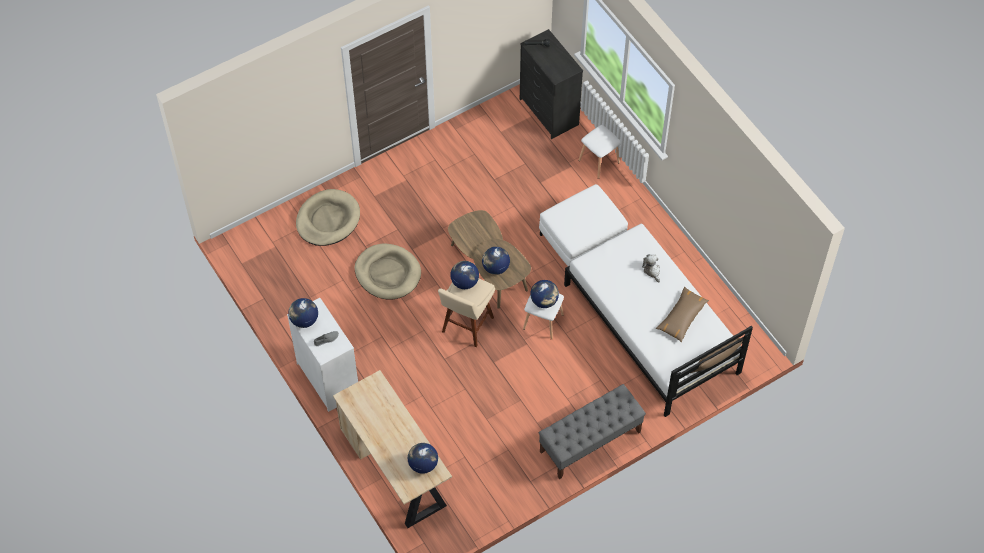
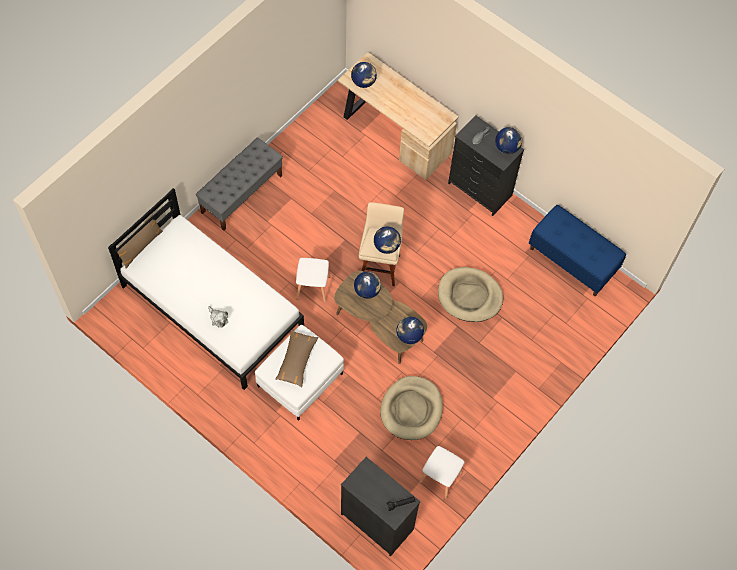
camera: 160 degrees right, 5 degrees up
(267, 281) = (573, 260): none -> blue bench
(328, 220) = (548, 334): beige dog bed -> beige dog bed (411, 409)
(328, 378) = (479, 190): white dresser -> black dresser
(544, 301) = (312, 269): globe -> globe (409, 336)
(599, 161) = (307, 475): white stool -> white stool (440, 478)
(682, 317) = (180, 280): brown pillow -> brown pillow (296, 360)

